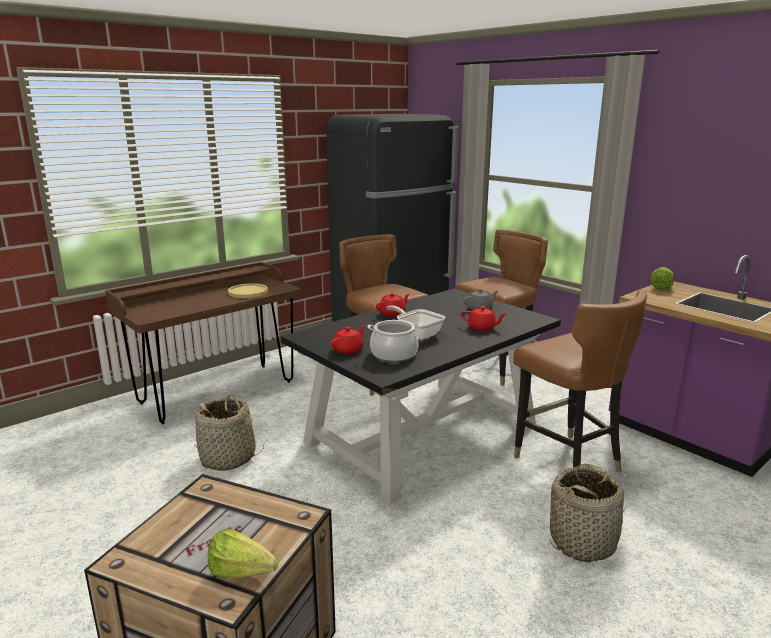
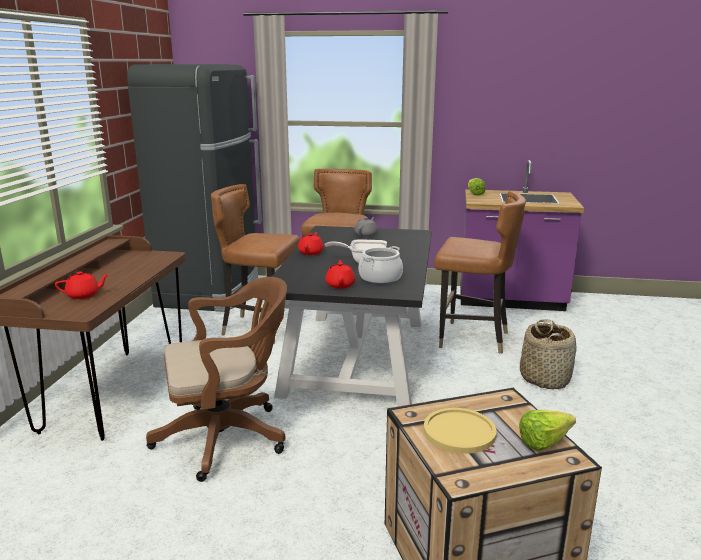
camera: 40 degrees left, 0 degrees up
(228, 458) = (228, 437): basket -> brown office chair
(248, 292) = (138, 266): yellow plate -> yellow plate (459, 432)
(482, 327) = (396, 246): red teapot -> red teapot (84, 295)

